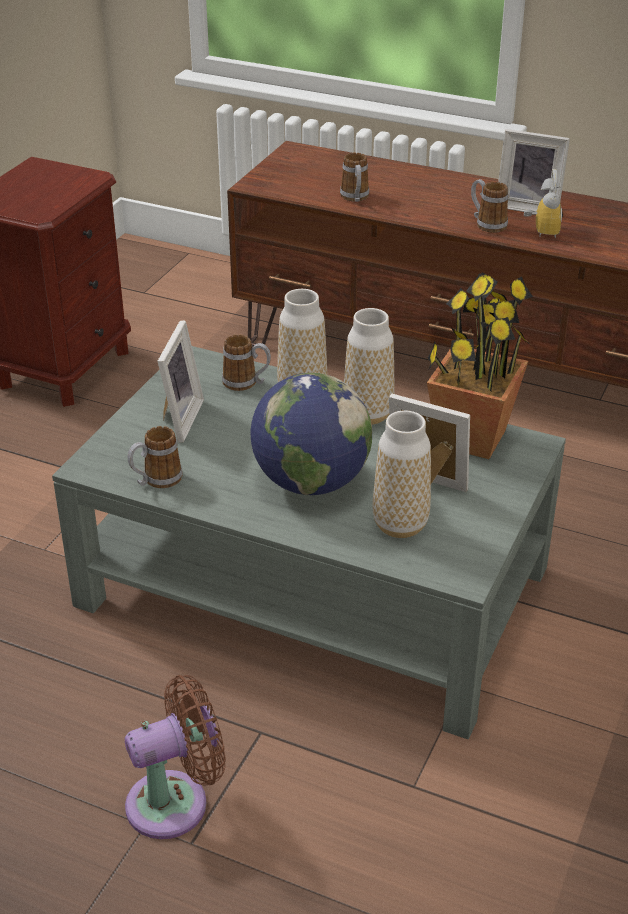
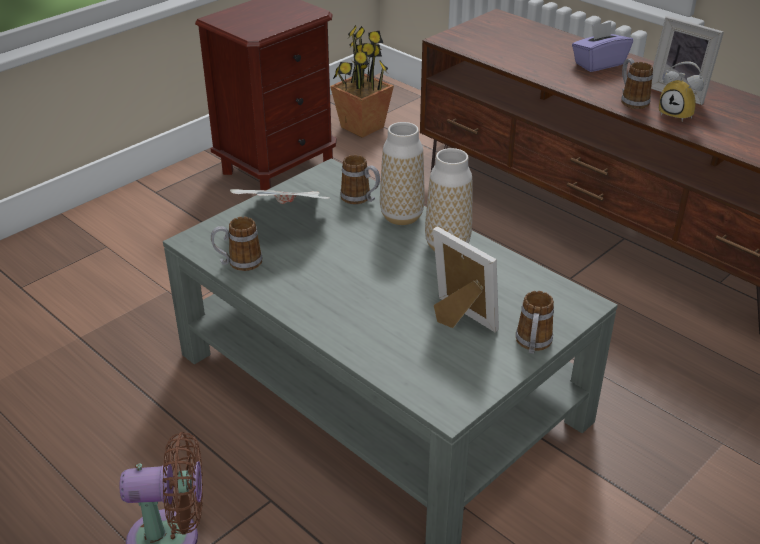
camera: 20 degrees right, 0 degrees up
(177, 419) = (286, 217): picture frame -> newspaper
(311, 482) = (363, 293): globe -> none
(355, 198) = (526, 62): mug -> mug (532, 345)
(400, 525) = (418, 348): vase -> none
(431, 188) = (598, 64): none -> purple tissue box
(471, 438) = (527, 285): potted plant -> potted plant (362, 127)
(540, 231) = (678, 114): alarm clock -> alarm clock turned 105 degrees clockwise

